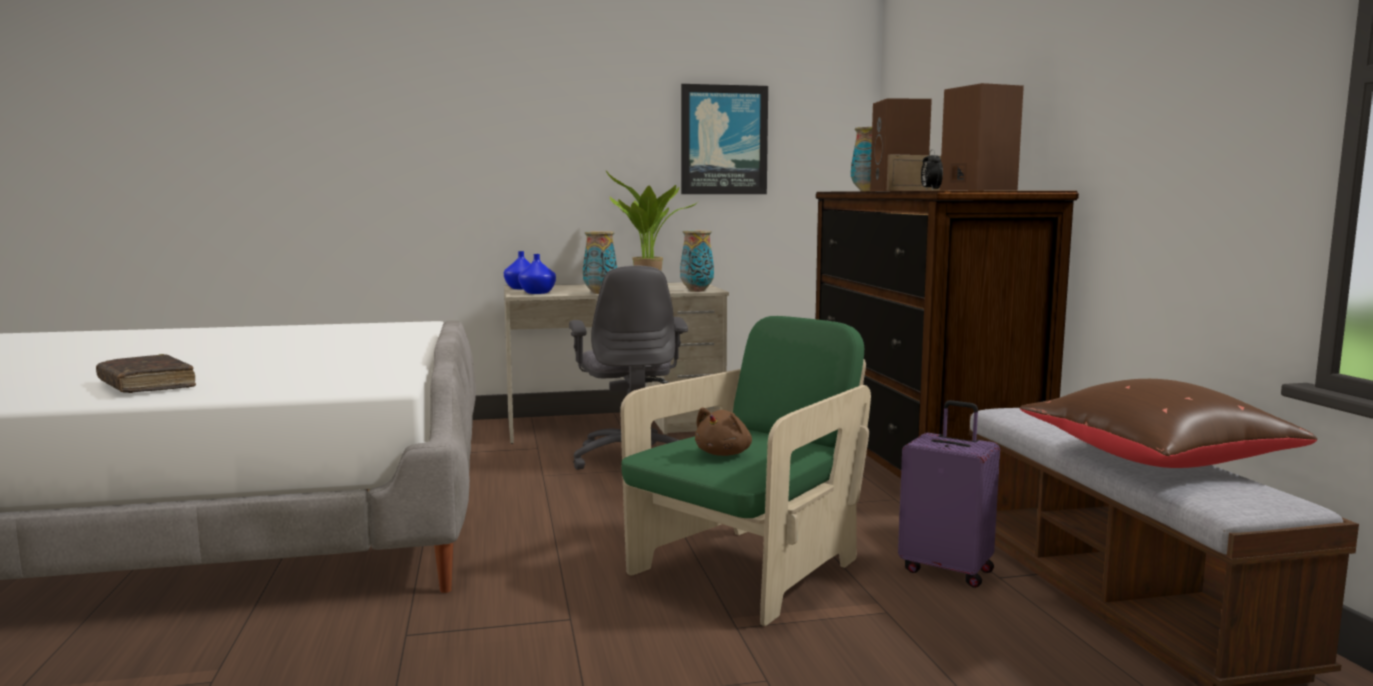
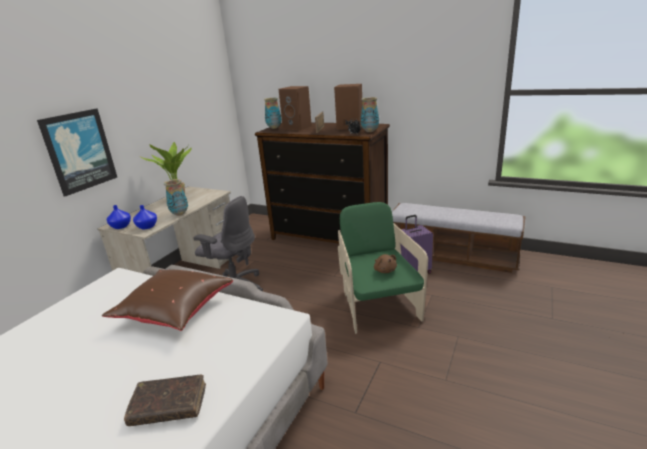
camera: 50 degrees left, 15 degrees up
(696, 290) = (215, 195): vase -> vase (370, 131)
(723, 140) = (179, 109): picture -> picture (79, 151)
(1153, 461) = (471, 215): brown pillow -> brown pillow (174, 312)

